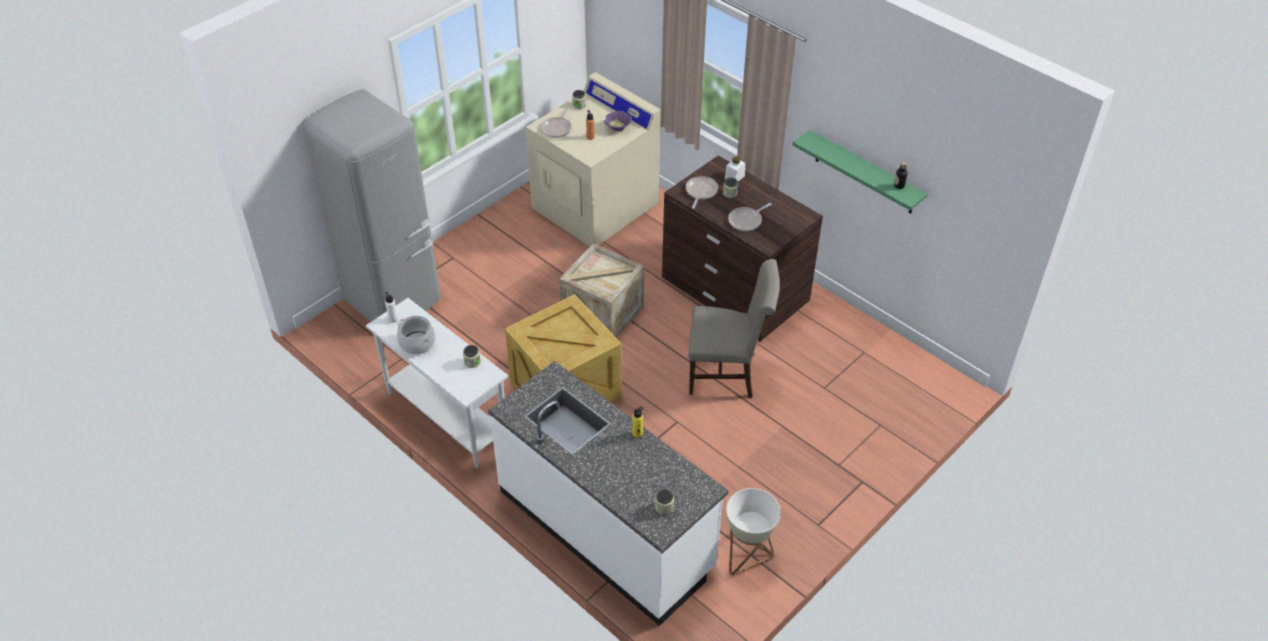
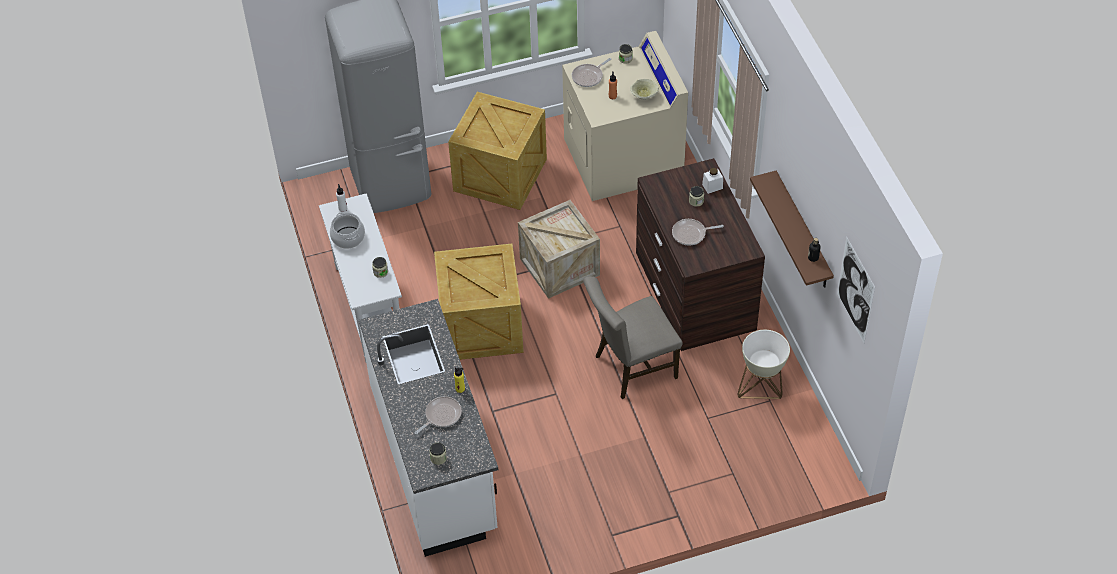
camera: 30 degrees right, 5 degrees up
(492, 256) = (499, 174): none -> crate
(618, 128) = (643, 96): purple bowl -> beige bowl
(700, 192) = (670, 190): frying pan -> frying pan (441, 415)
(727, 373) = (631, 368): beige chair -> beige chair turned 120 degrees clockwise
(747, 554) = (535, 532): planter -> planter (760, 388)
(864, 173) = (802, 232): green shelf -> brown shelf
(971, 191) = (855, 290): none -> picture

